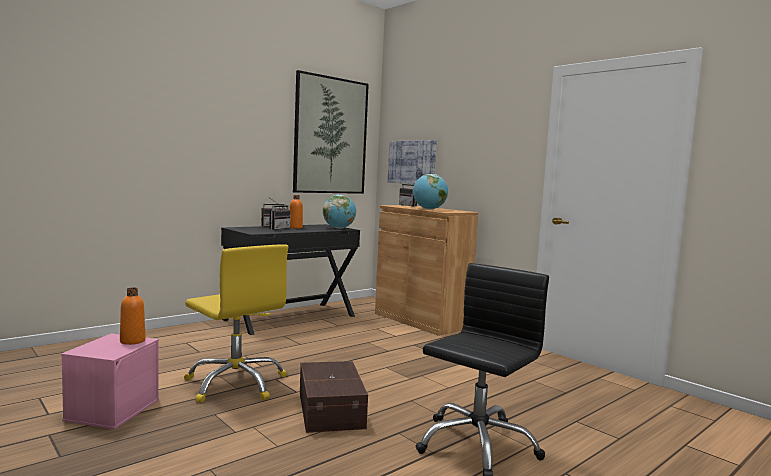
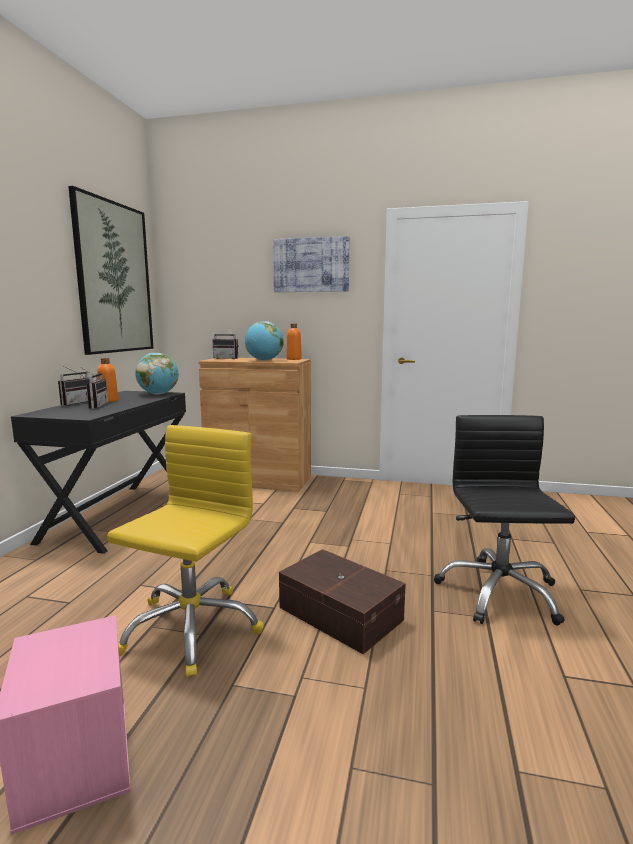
camera: 35 degrees left, 5 degrees up
(132, 341) = (84, 636): orange bottle -> orange bottle (294, 359)
(236, 383) = (191, 628): yellow office chair -> yellow office chair turned 75 degrees counterclockwise
(412, 162) = (213, 309): picture -> picture (311, 265)

